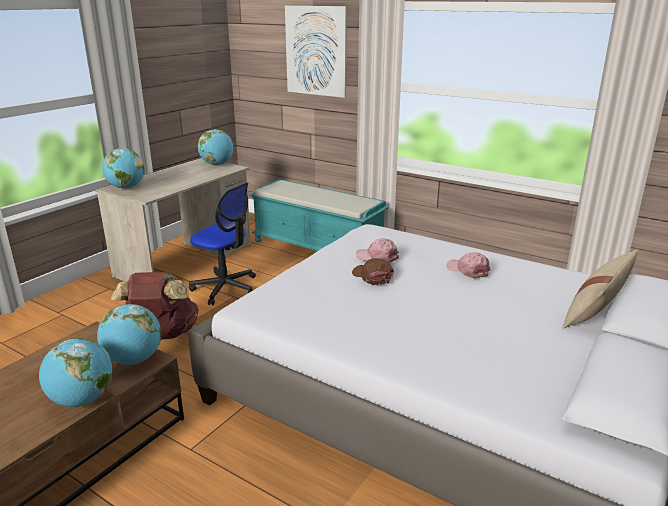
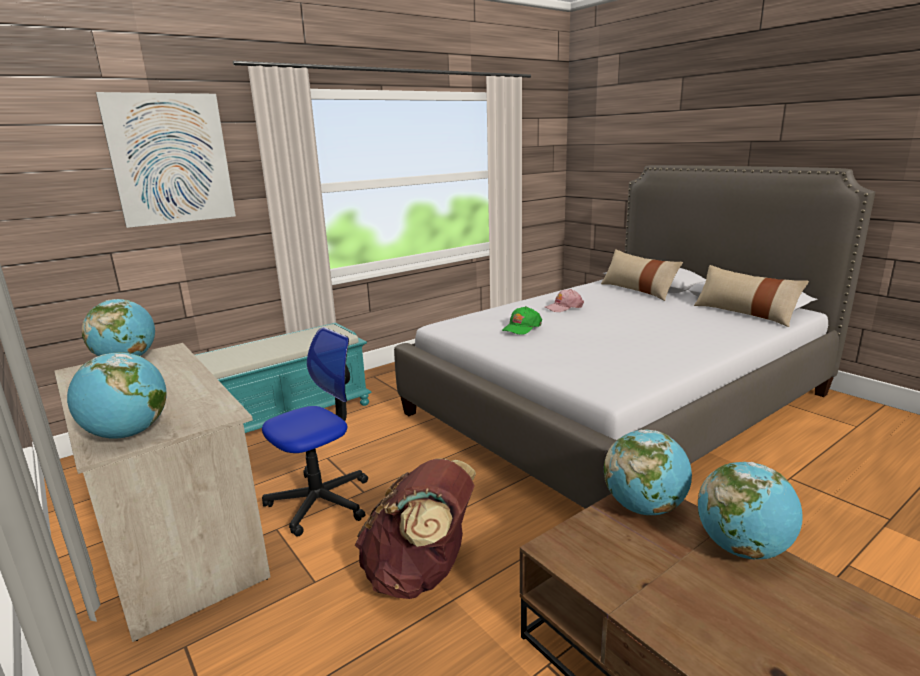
camera: 70 degrees left, 5 degrees down
(372, 276) = (560, 335): brown cap -> none
(377, 256) = (521, 328): pink cap -> green cap
(557, 390) = (744, 313): none -> beige pillow

